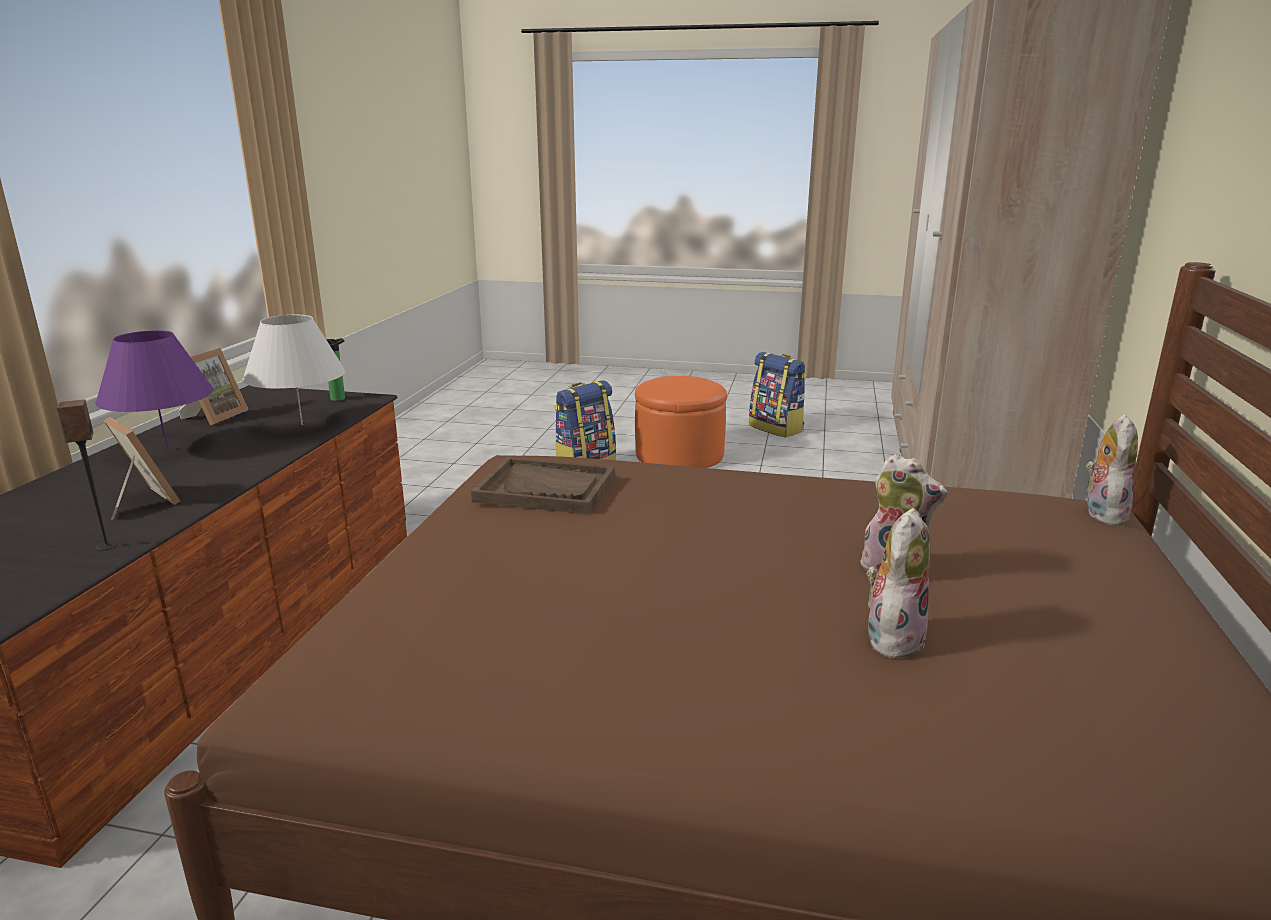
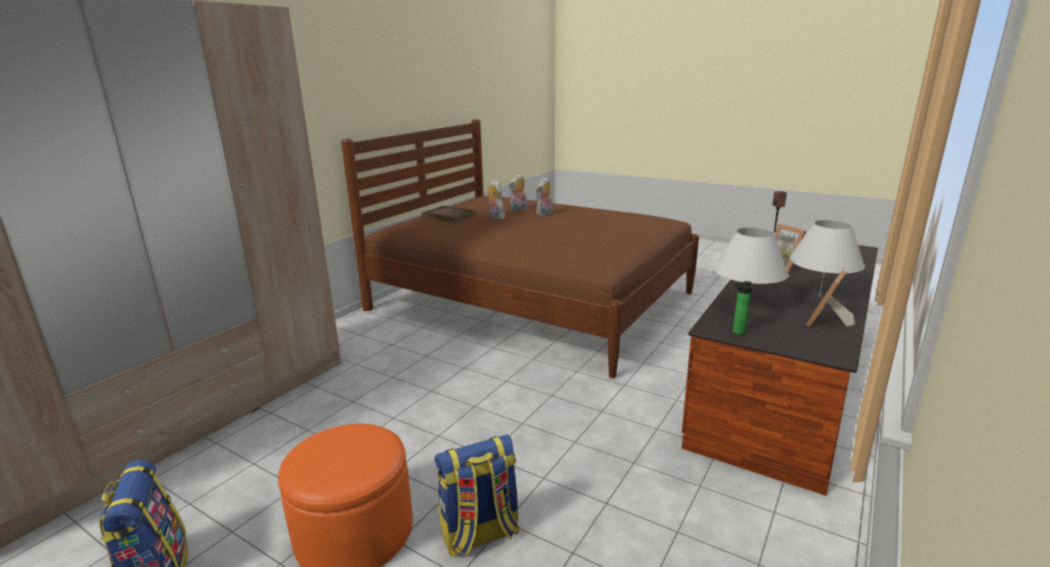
camera: 160 degrees left, 0 degrees up
(167, 449) = (819, 296): purple table lamp -> white table lamp
(546, 489) = (591, 245): brown tray -> brown tray (449, 215)
(1102, 513) = (393, 226): plush toy -> plush toy (544, 214)

